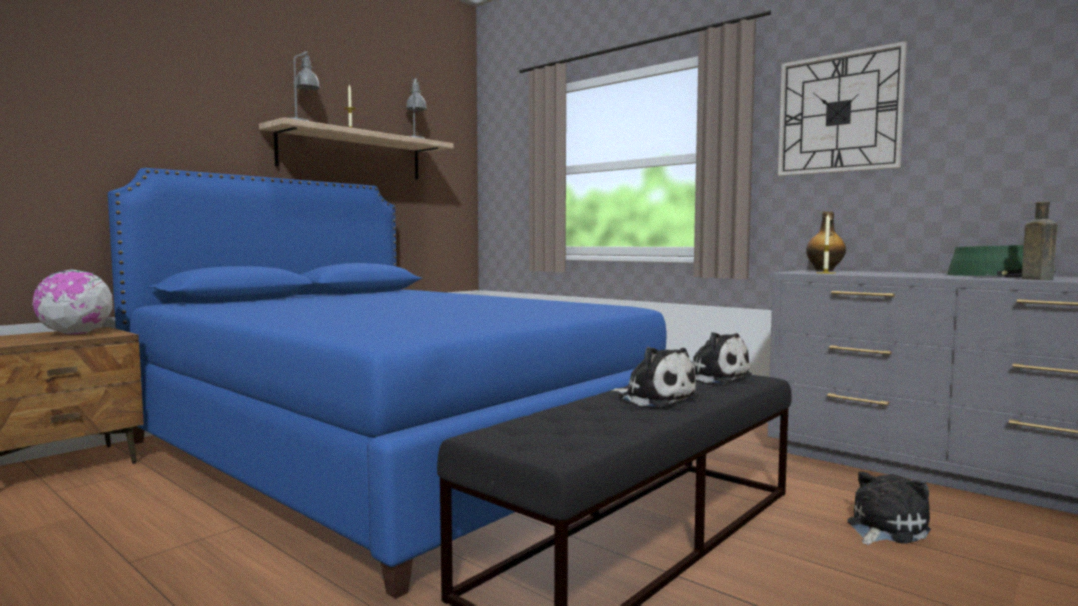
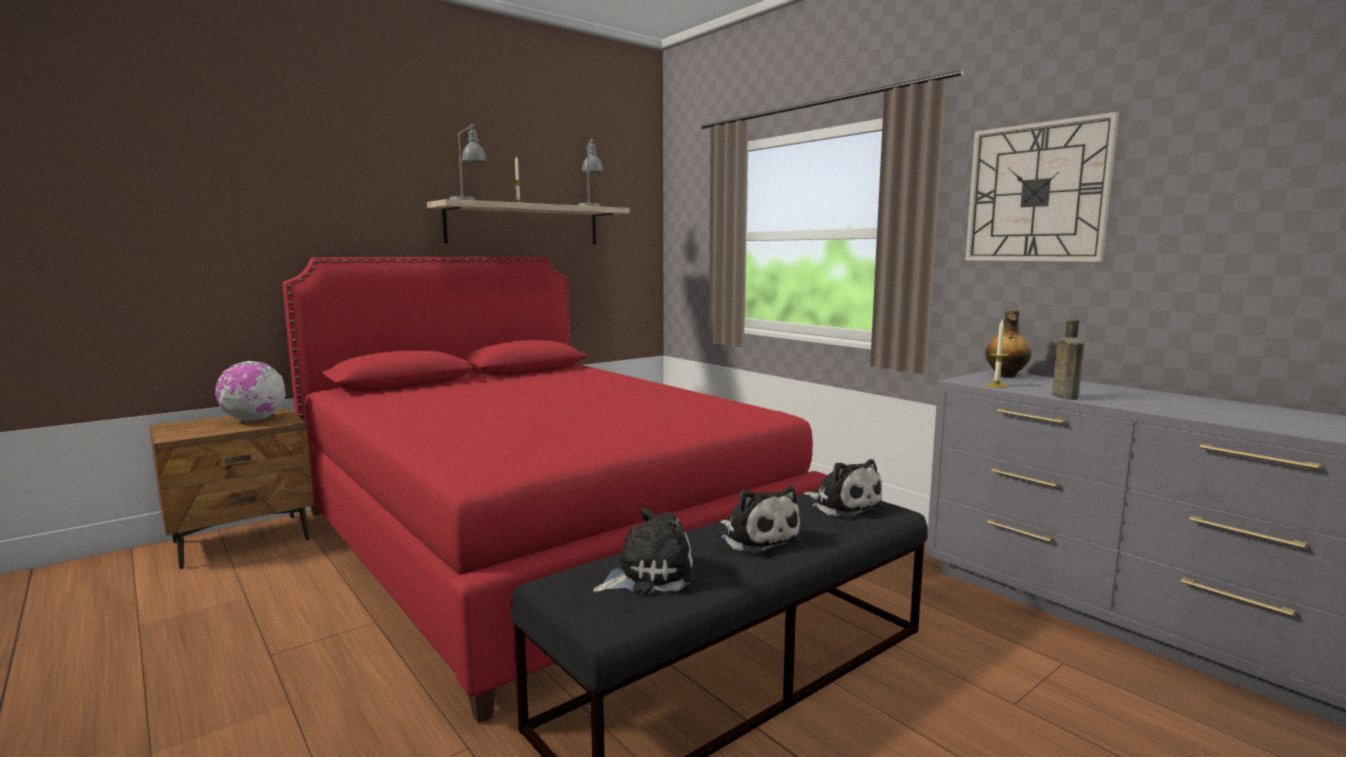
camera: 10 degrees right, 5 degrees up
(390, 450) = (537, 541): blue bed -> red bed
(884, 528) = (1008, 689): plush toy -> plush toy (648, 575)
(998, 276) = (1198, 404): green hat -> none
(1034, 279) = (1227, 420): brown bottle -> brown bottle (1063, 396)

